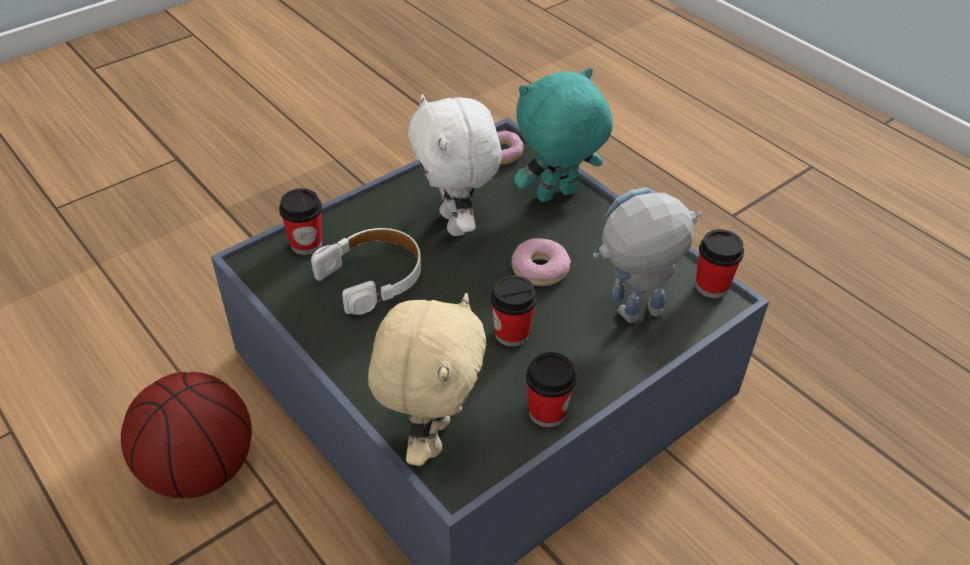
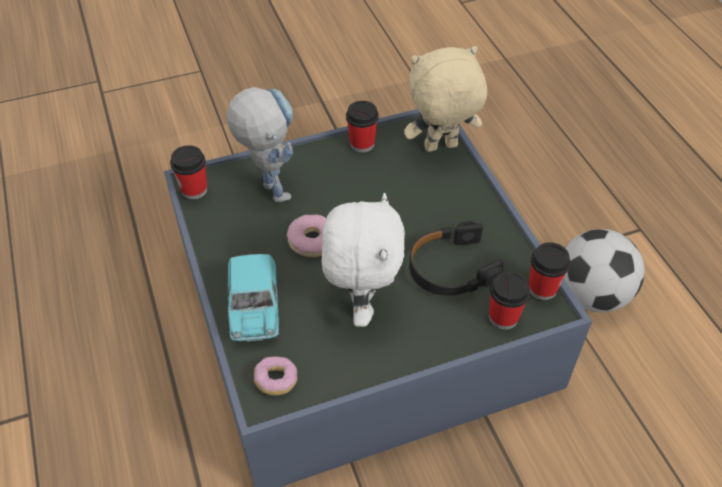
camera: 160 degrees left, 5 degrees up
(198, 469) = (591, 295): basketball -> football
(373, 277) = (450, 268): white headphones -> black headphones
(430, 436) = (440, 148): beige plush toy -> beige plush toy turned 45 degrees clockwise
(511, 333) = (360, 196): cup -> cup (542, 288)
(556, 196) = (255, 310): turquoise plush toy -> turquoise toy car
(631, 318) = (269, 186): toy robot -> toy robot turned 120 degrees counterclockwise

